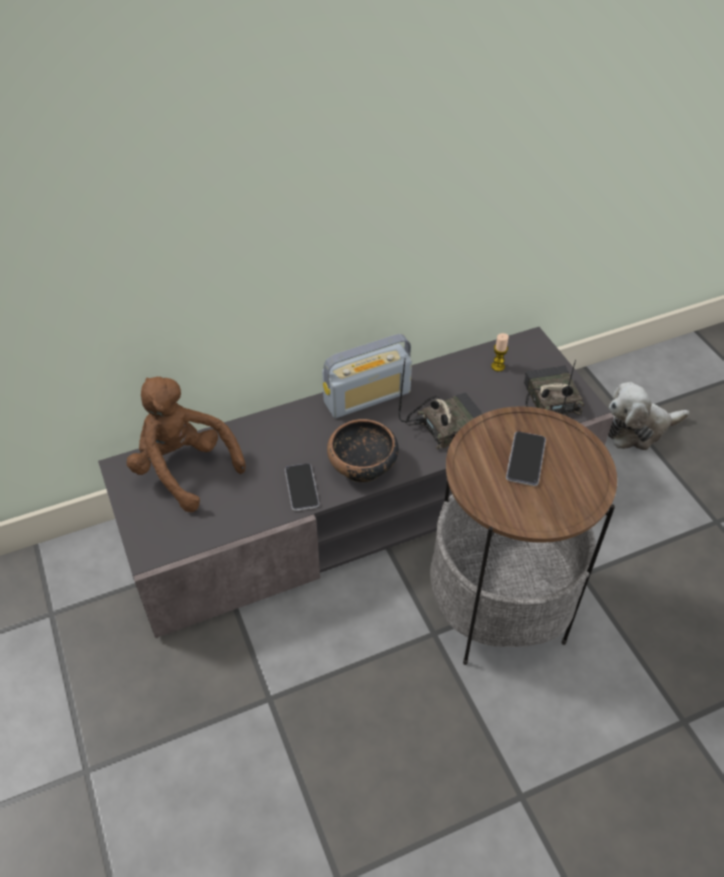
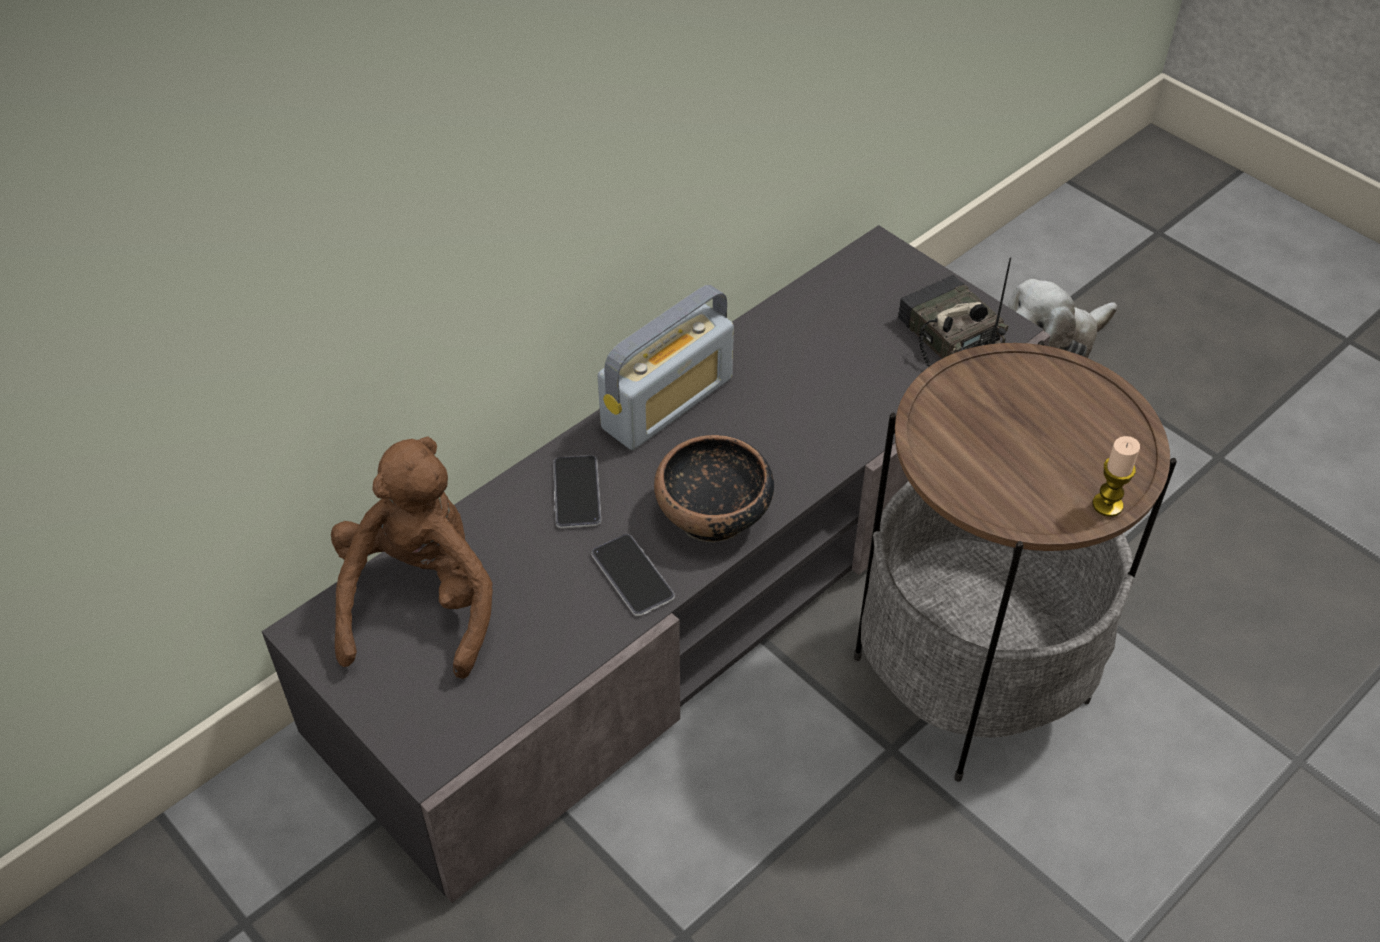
camera: 20 degrees left, 0 degrees up
(184, 468) = (420, 601): brown plush toy -> brown plush toy turned 75 degrees clockwise
(445, 424) = (810, 414): radio -> none
(498, 366) = (846, 302): candle -> candle (1107, 505)
(525, 459) = (1017, 426): phone -> phone (576, 493)

